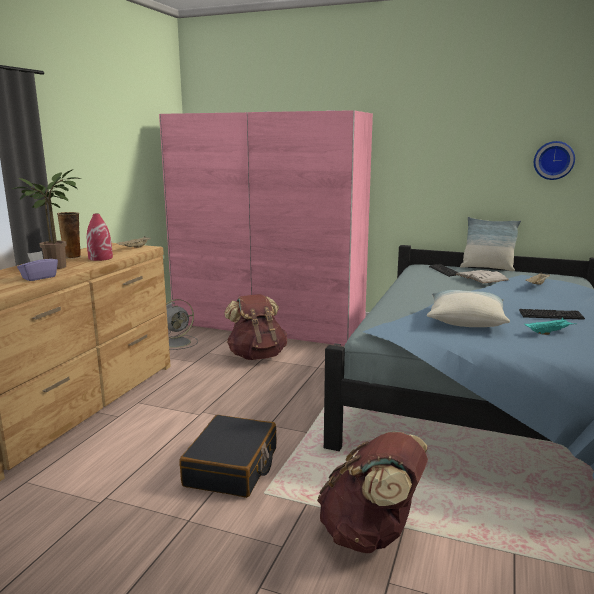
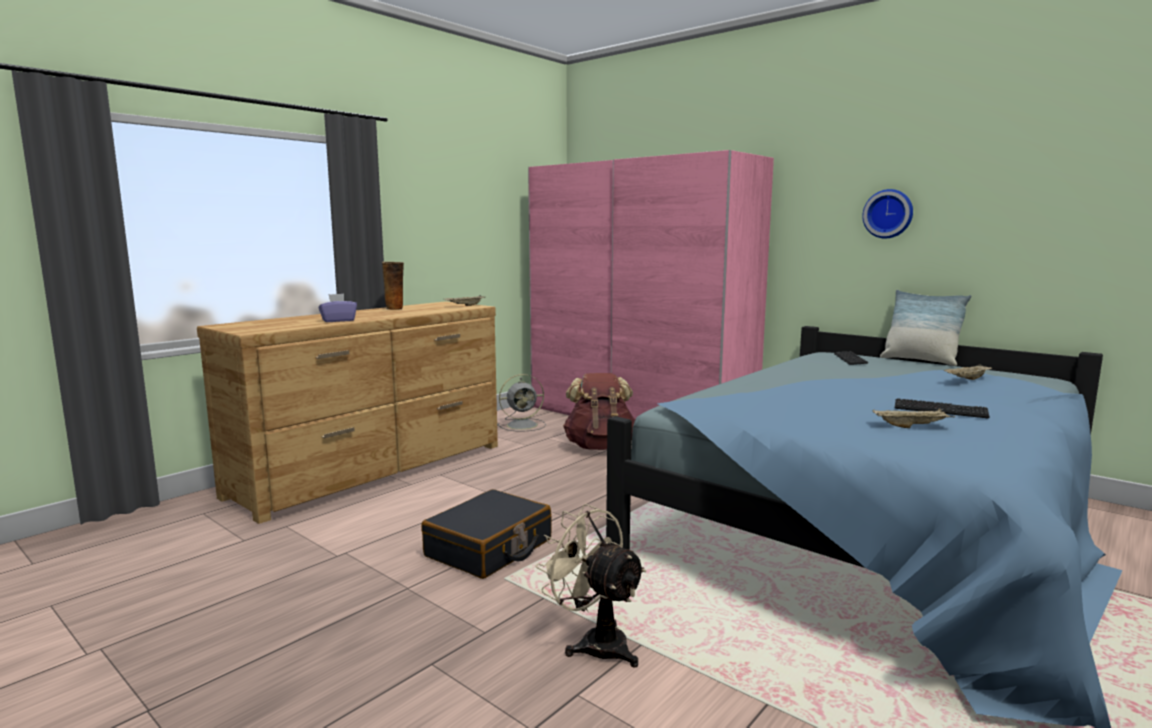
camera: 20 degrees right, 5 degrees down
(58, 266) = (369, 314): potted plant -> none
(100, 258) = (418, 311): red vase -> none
(371, 534) = (595, 642): brown backpack -> beige fan
(465, 321) = (805, 405): pillow -> none
(481, 277) = (891, 366): white book -> none
(549, 332) = (911, 426): turquoise tray -> beige tray
(553, 160) = (1022, 210): wall clock -> wall clock (888, 214)

